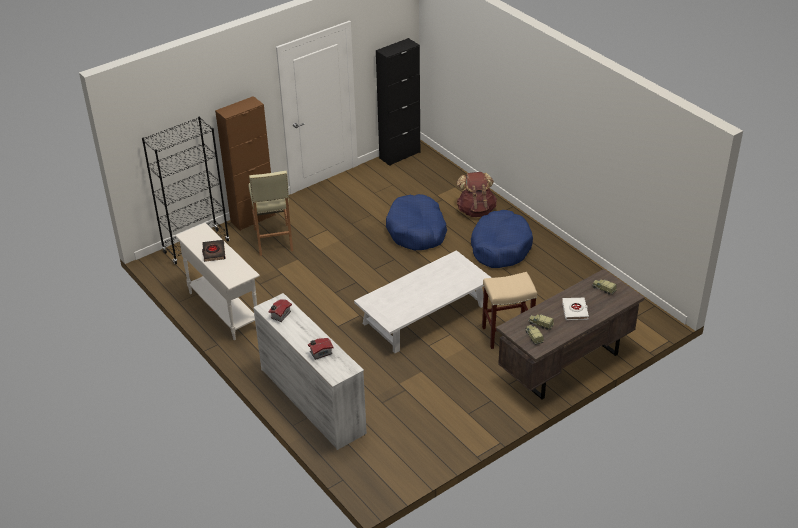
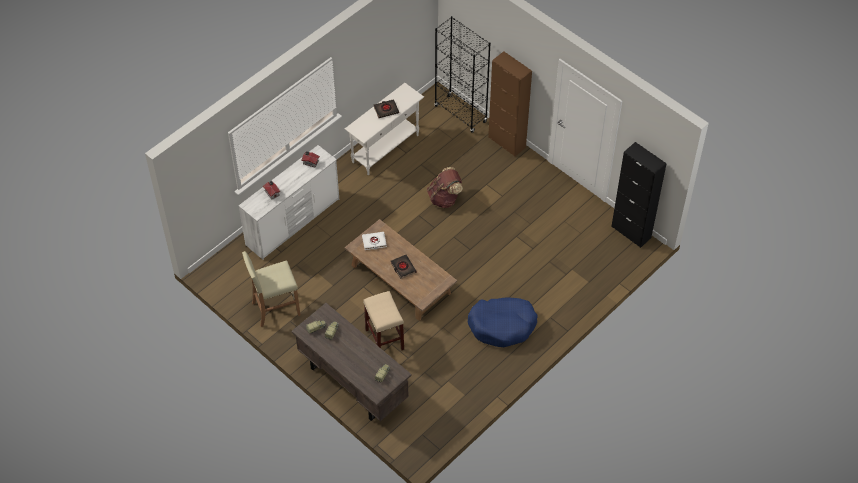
camera: 80 degrees right, 15 degrees up
(273, 240) = (479, 162): beige stool -> beige stool (275, 309)
(417, 231) = (513, 260): blue dog bed -> none
(424, 314) = (401, 279): white coffee table -> brown coffee table
(431, 287) = (403, 268): none -> black book
(476, 210) = (554, 302): brown backpack -> brown backpack (444, 198)
(575, 310) = (352, 354): white book -> white book (374, 242)

